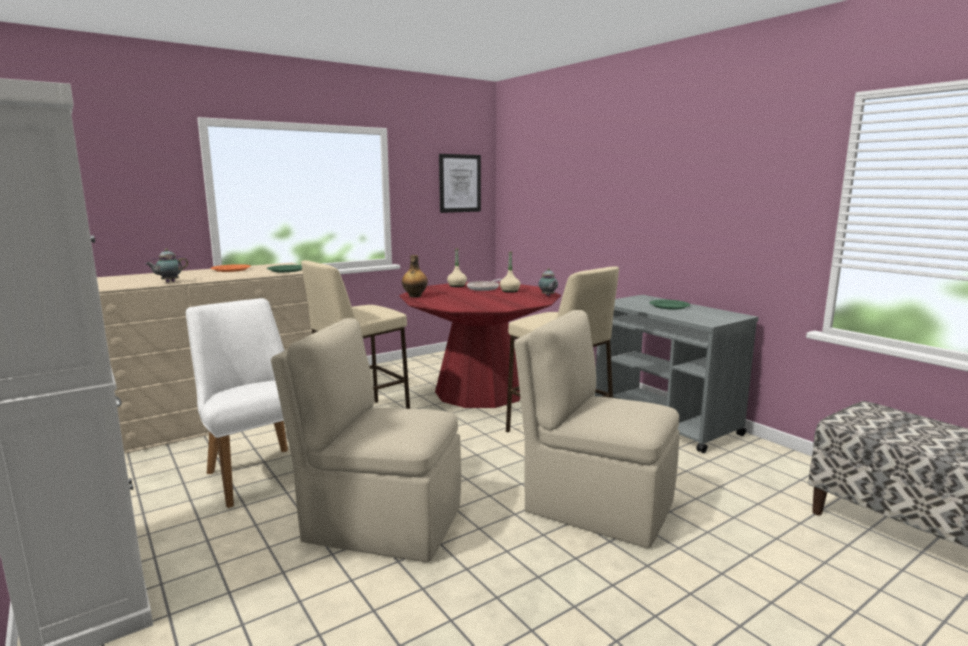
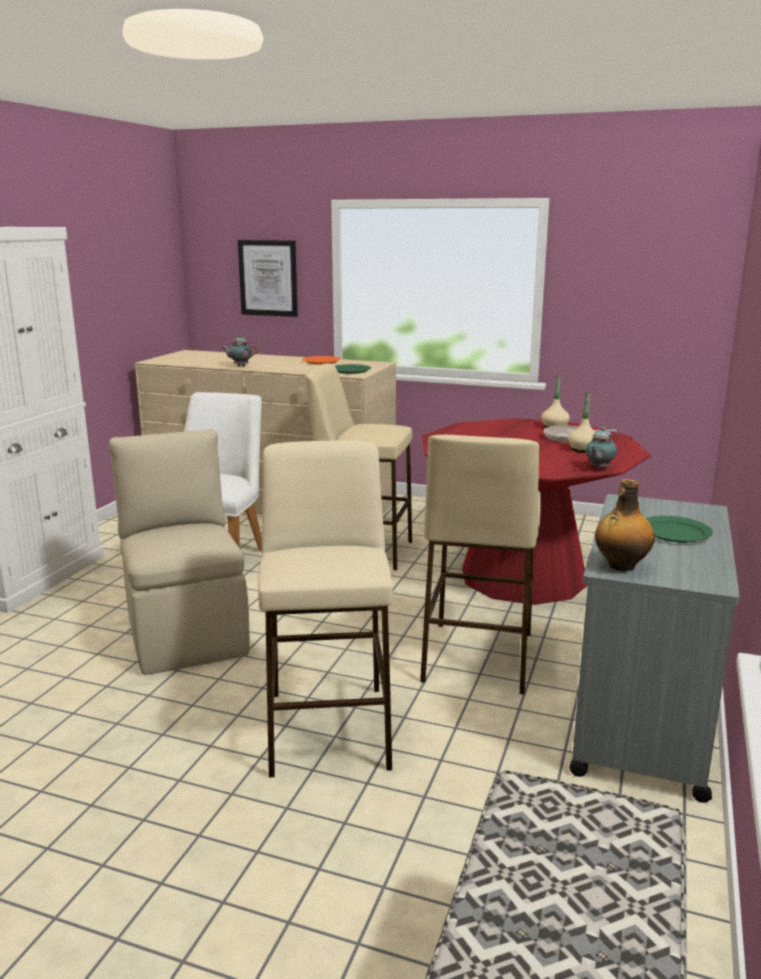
camera: 55 degrees right, 5 degrees up
(414, 296) = (462, 428): bottle -> bottle (620, 566)
(459, 183) = (665, 276): picture -> picture (268, 278)
(595, 505) = (328, 728): beige chair -> beige stool

